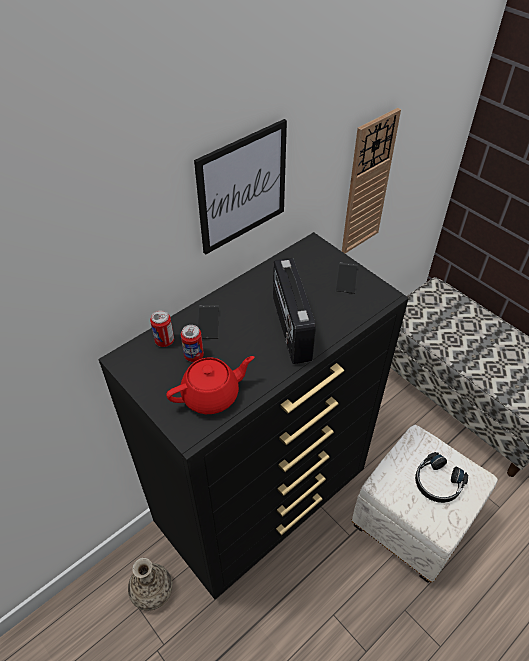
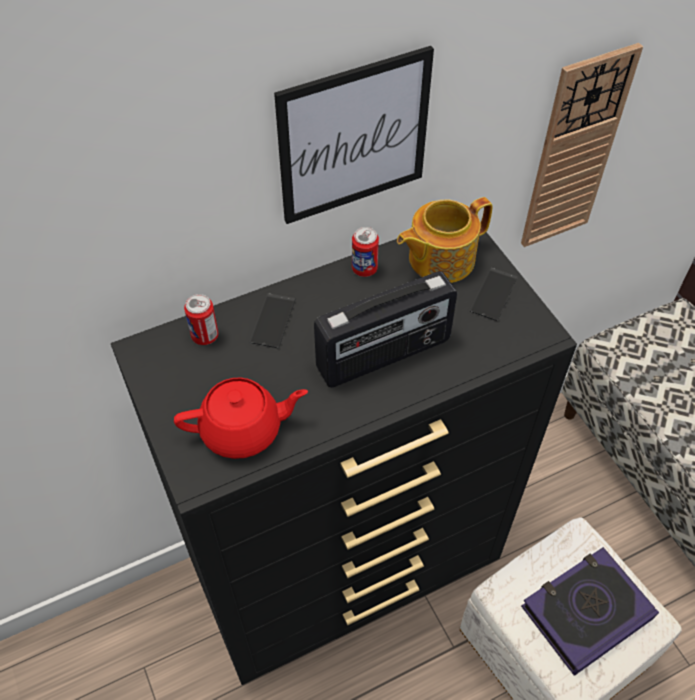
camera: 15 degrees right, 5 degrees up
(152, 591) = (166, 650): vase -> none
(194, 355) = (237, 366): can -> can (364, 269)
(290, 329) = (384, 355): radio -> radio turned 120 degrees counterclockwise
(304, 263) = (439, 258): none -> teapot
(437, 483) = (586, 612): black headphones -> book

